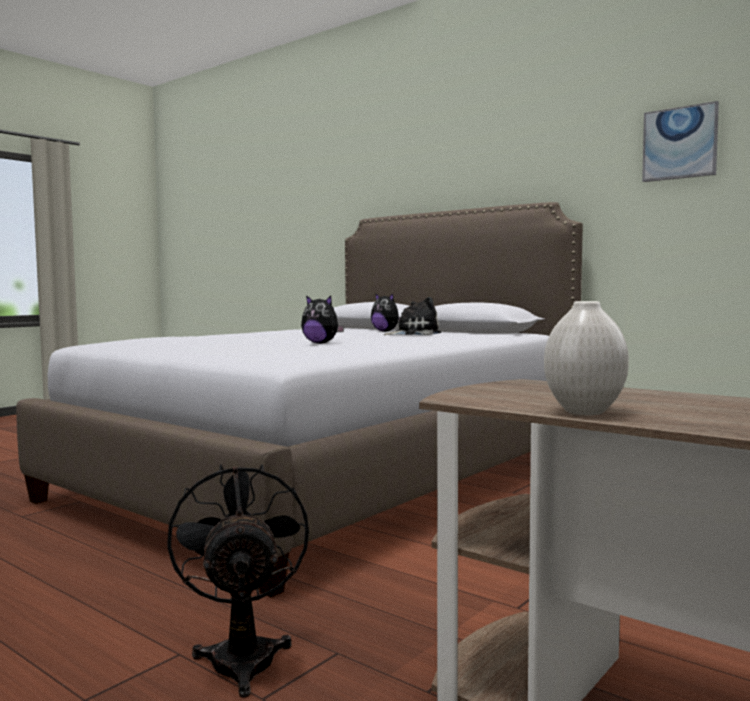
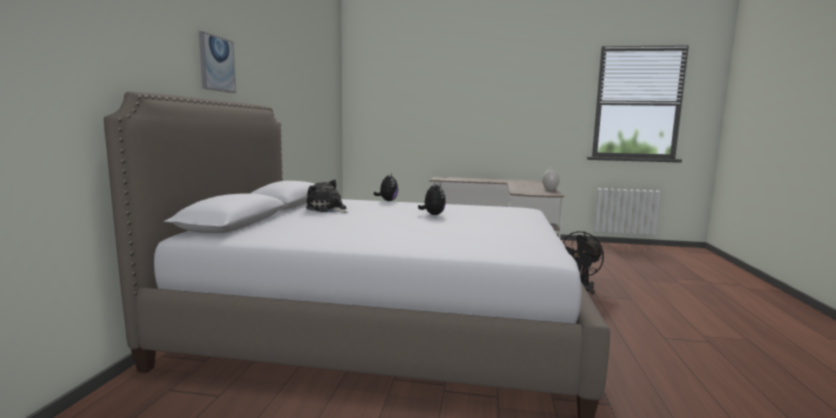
camera: 120 degrees left, 5 degrees up
(386, 331) = (301, 215): plush toy -> plush toy (387, 201)
(680, 143) = (292, 82): picture -> picture (216, 64)

